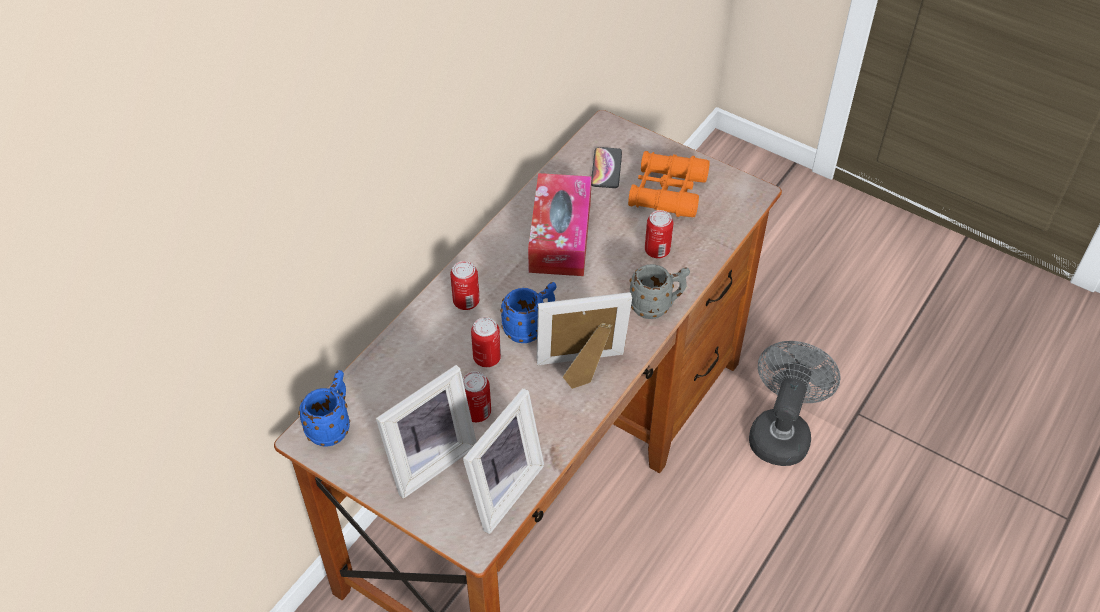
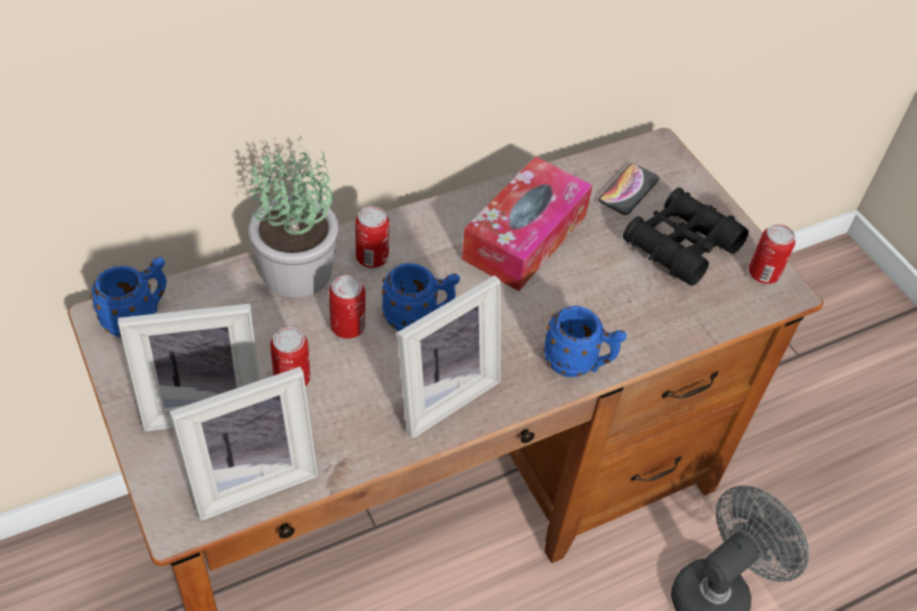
camera: 25 degrees right, 0 degrees up
(421, 337) = (298, 272): none -> potted plant
(582, 370) = (441, 393): picture frame -> picture frame turned 120 degrees clockwise
(657, 251) = (623, 303): can -> can (763, 274)
(657, 306) = (578, 364): grey mug -> blue mug
(667, 192) = (680, 245): orange binoculars -> black binoculars

